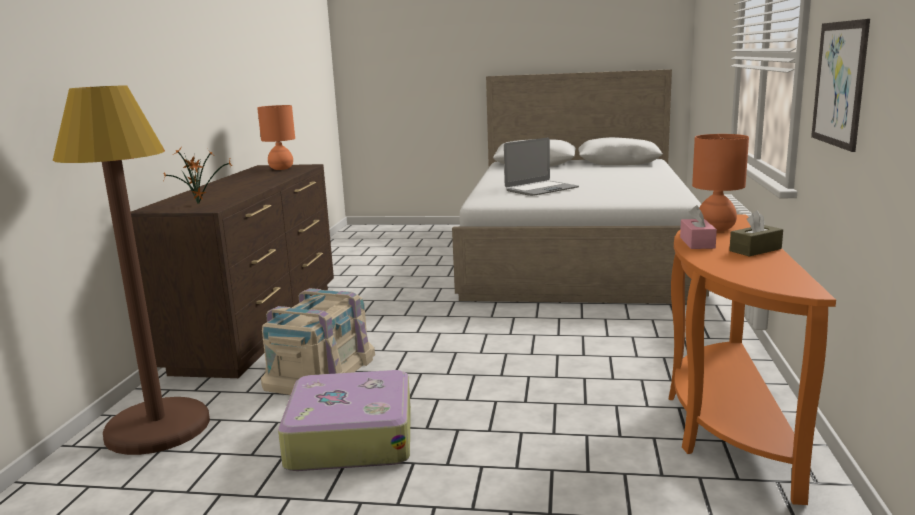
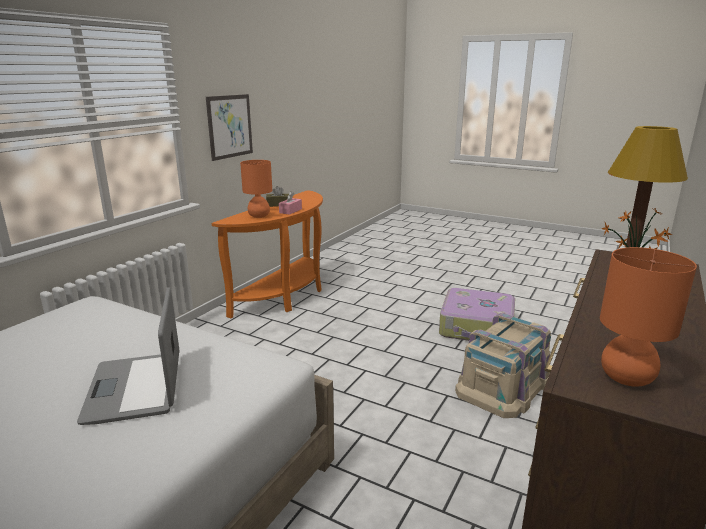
camera: 160 degrees left, 5 degrees up
(541, 189) = (136, 388): laptop -> laptop turned 90 degrees counterclockwise

